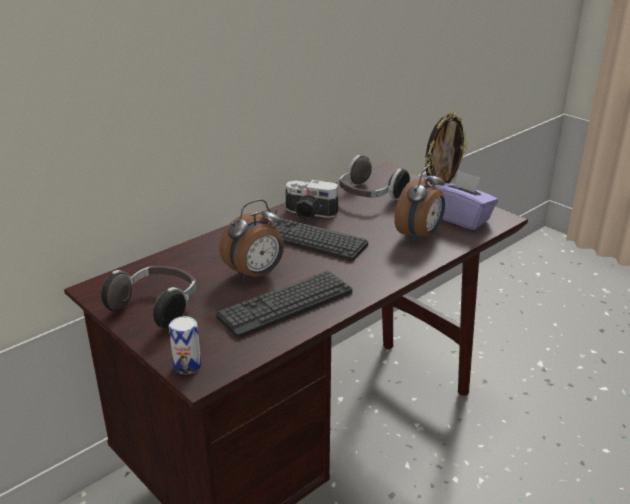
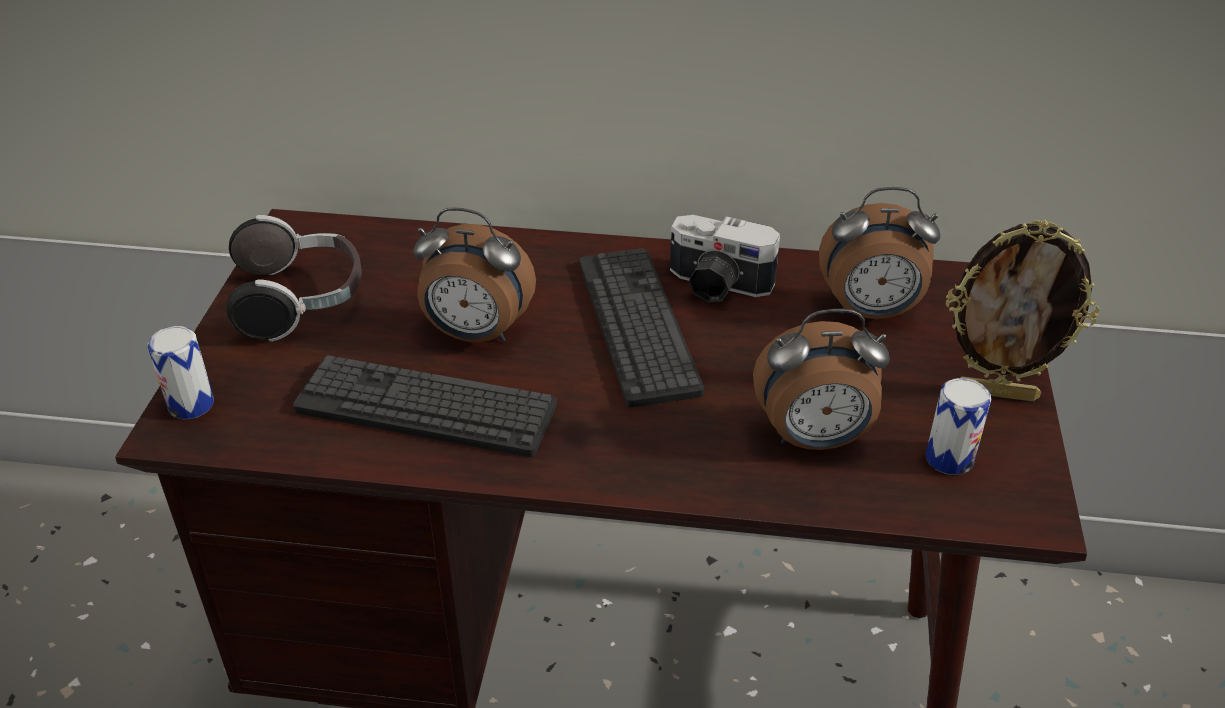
camera: 50 degrees right, 10 degrees up
(309, 214) = (717, 286): camera -> camera turned 45 degrees counterclockwise
(369, 196) = (870, 312): headphones -> alarm clock
(460, 218) = (949, 458): purple tissue box -> can

